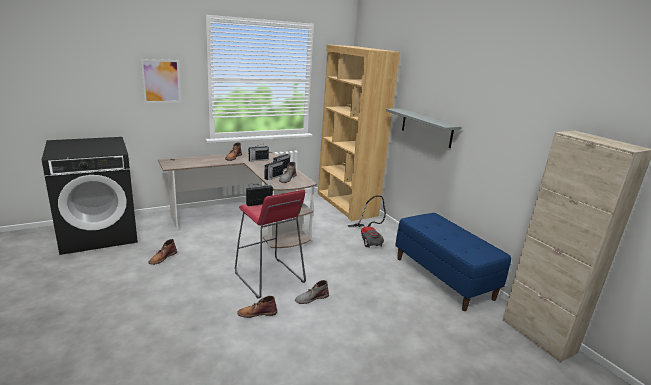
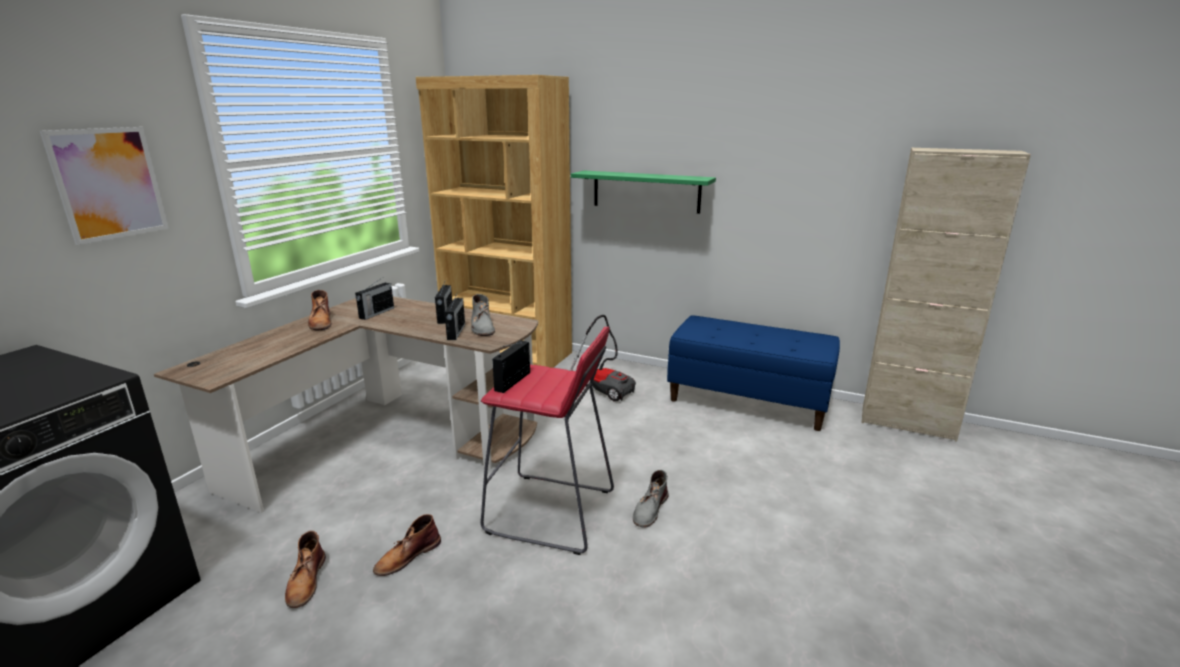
camera: 35 degrees left, 0 degrees up
(257, 313) = (611, 578): brown boot -> brown boot (407, 556)
(426, 127) = (646, 191): grey shelf -> green shelf

